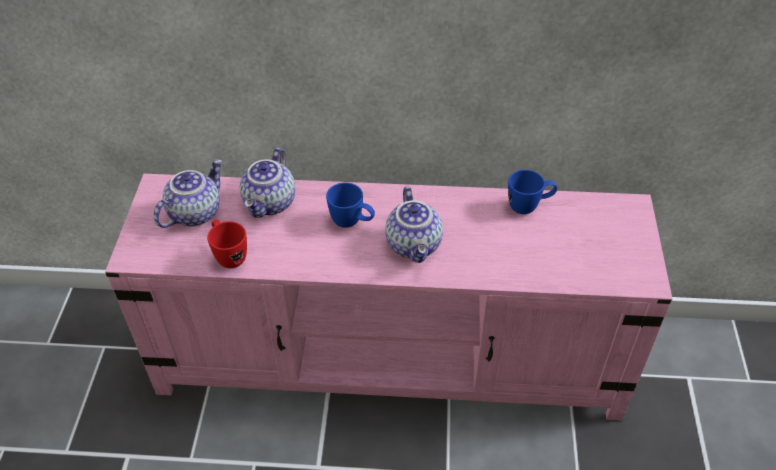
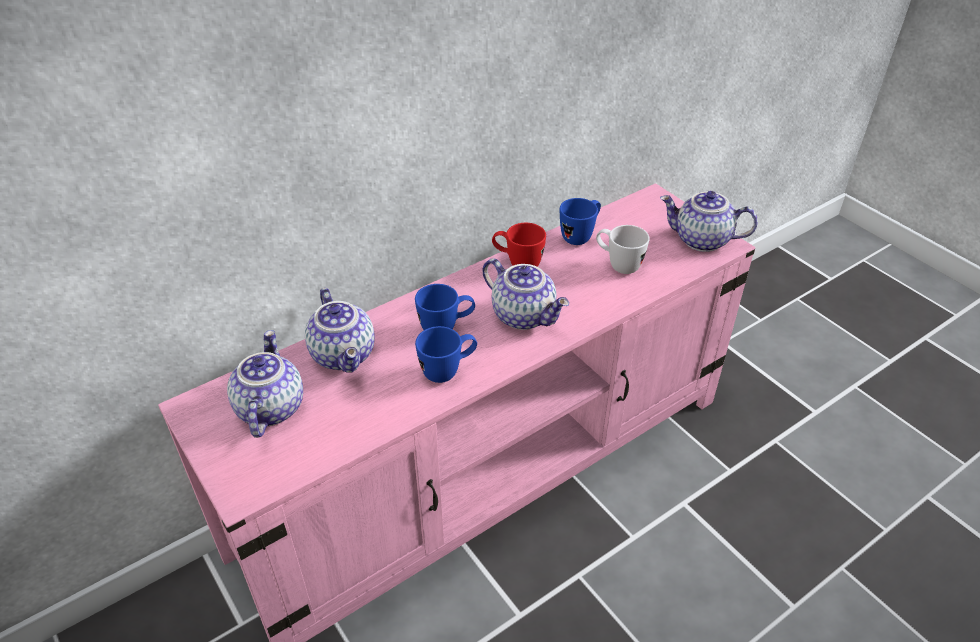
camera: 40 degrees left, 5 degrees down
(229, 255) = (356, 425): red mug -> red mug (517, 264)
(320, 254) = (448, 371): none -> blue mug
(531, 246) = (618, 265): none -> white mug
(627, 266) = (701, 241): none -> teapot

